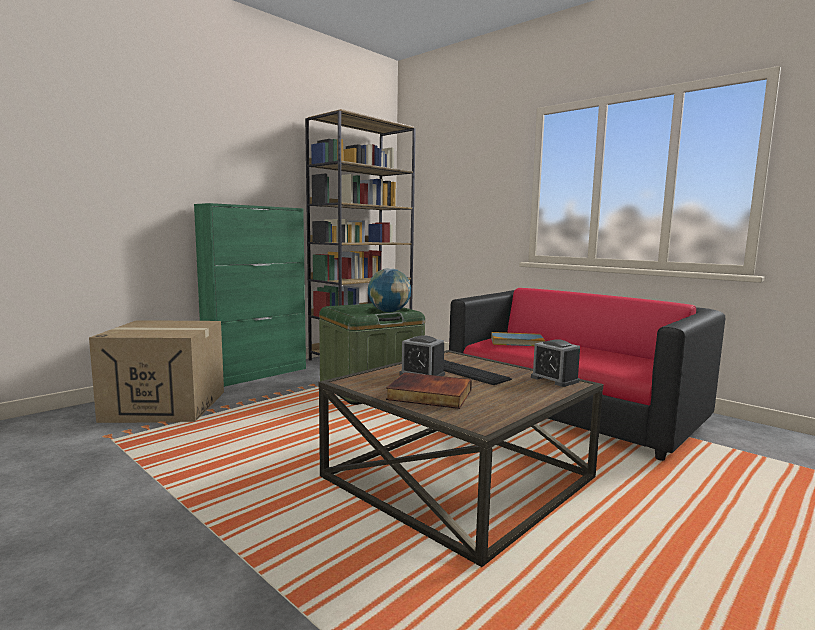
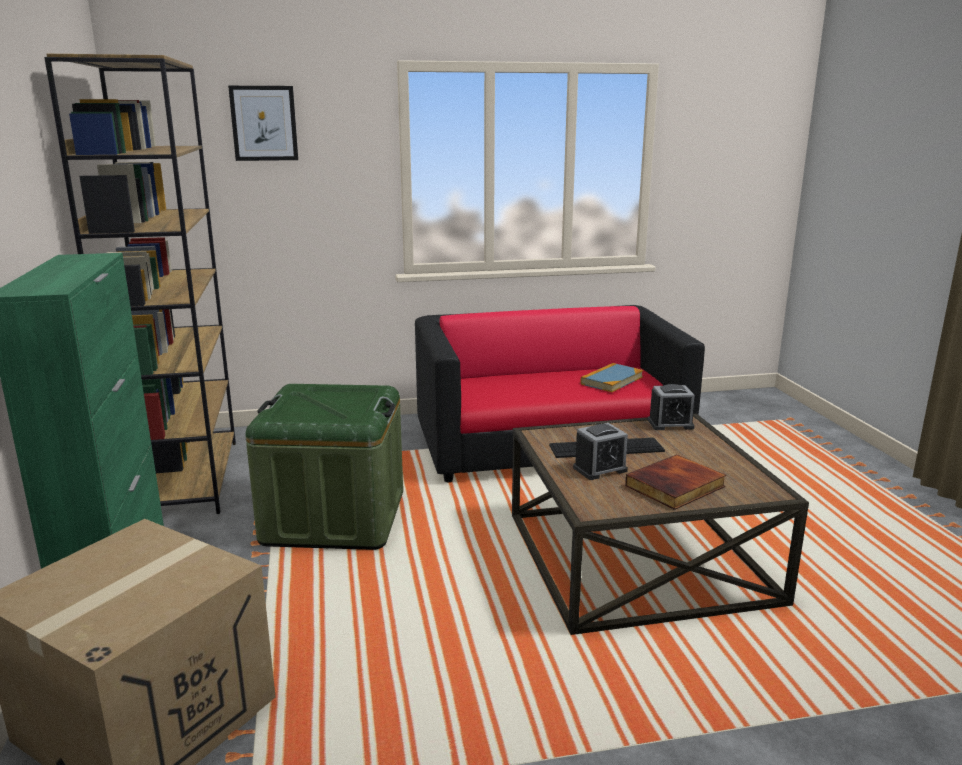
camera: 55 degrees left, 10 degrees up
(389, 311) = (355, 399): globe -> none
(460, 160) = (264, 123): none -> picture
(516, 342) = (498, 388): book -> book (611, 380)

